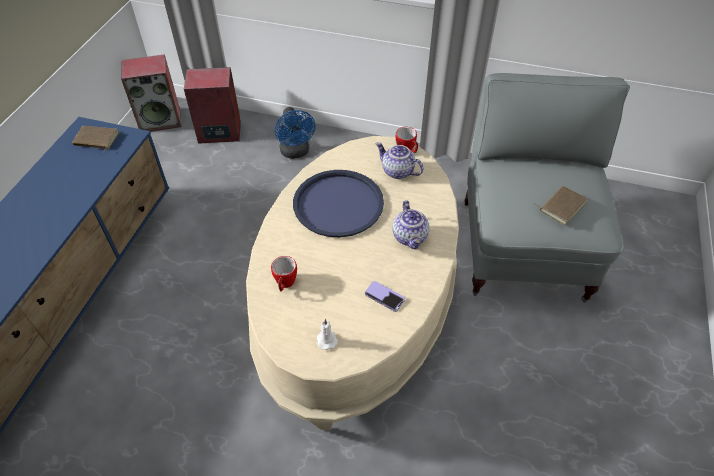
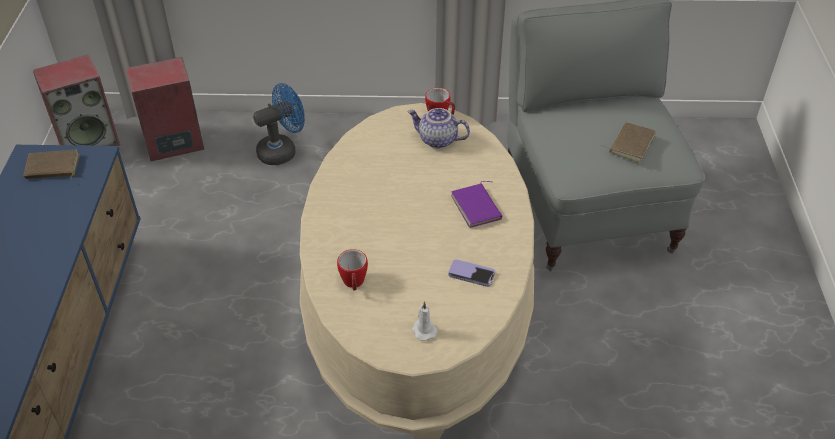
camera: 15 degrees left, 5 degrees down
(296, 152) = (282, 150): blue fan -> blue fan turned 90 degrees counterclockwise
(338, 204) = (382, 187): blue tray -> none
(410, 237) = (478, 207): teapot -> purple book

